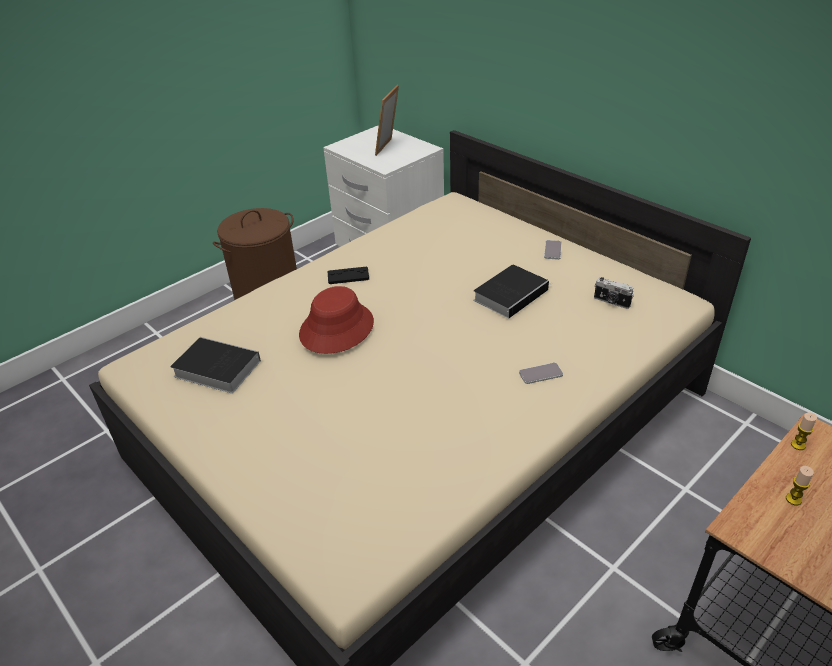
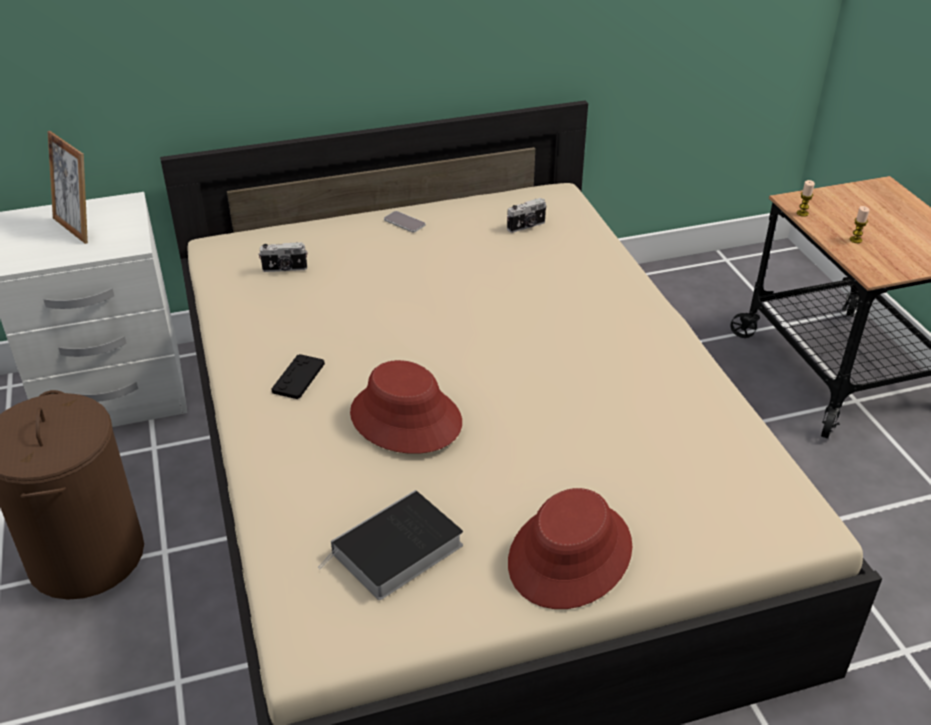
camera: 65 degrees left, 0 degrees up
(245, 444) = (570, 555): none -> red hat
(448, 229) = (285, 269): none -> camera
(511, 294) = (458, 275): book -> none
(540, 374) = (602, 307): phone -> none

